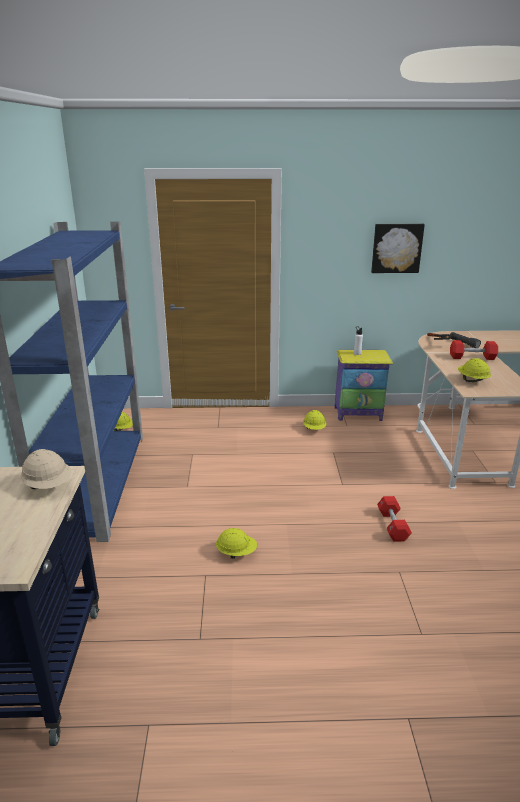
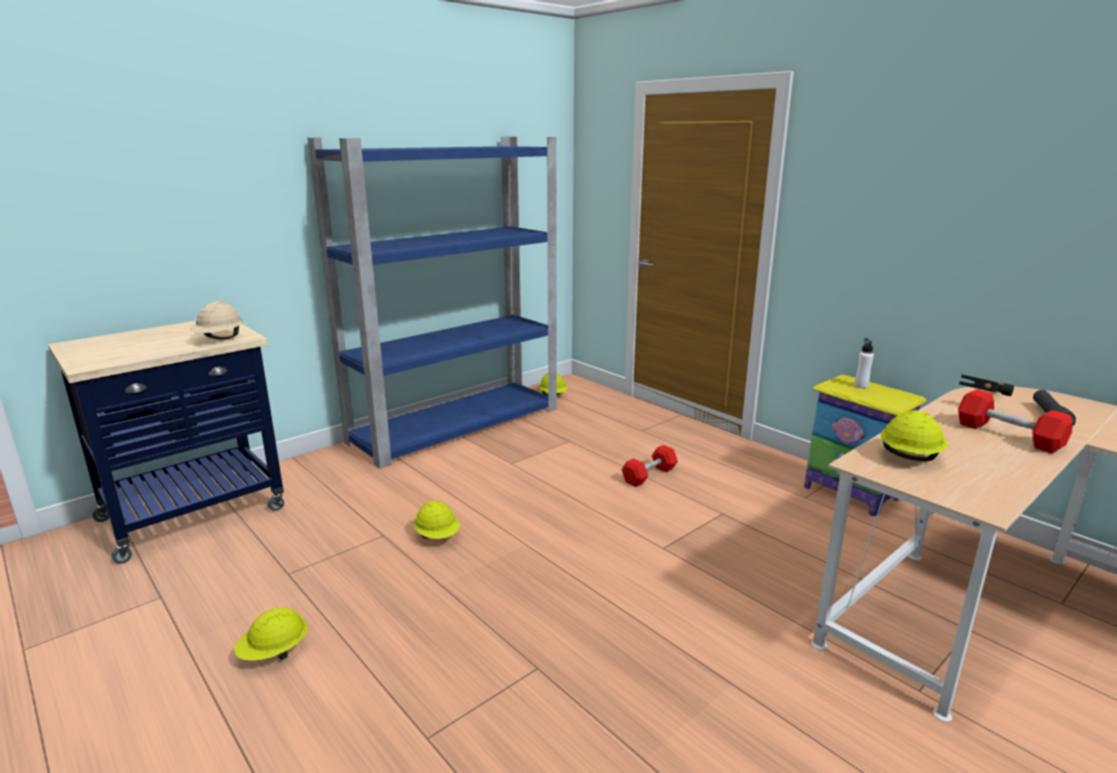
camera: 50 degrees right, 5 degrees down
(314, 429) = (749, 480): yellow hard hat -> yellow hard hat (274, 653)
(392, 526) = (631, 623): red dumbbell -> red dumbbell (649, 475)
(396, 248) = (973, 210): picture -> none

